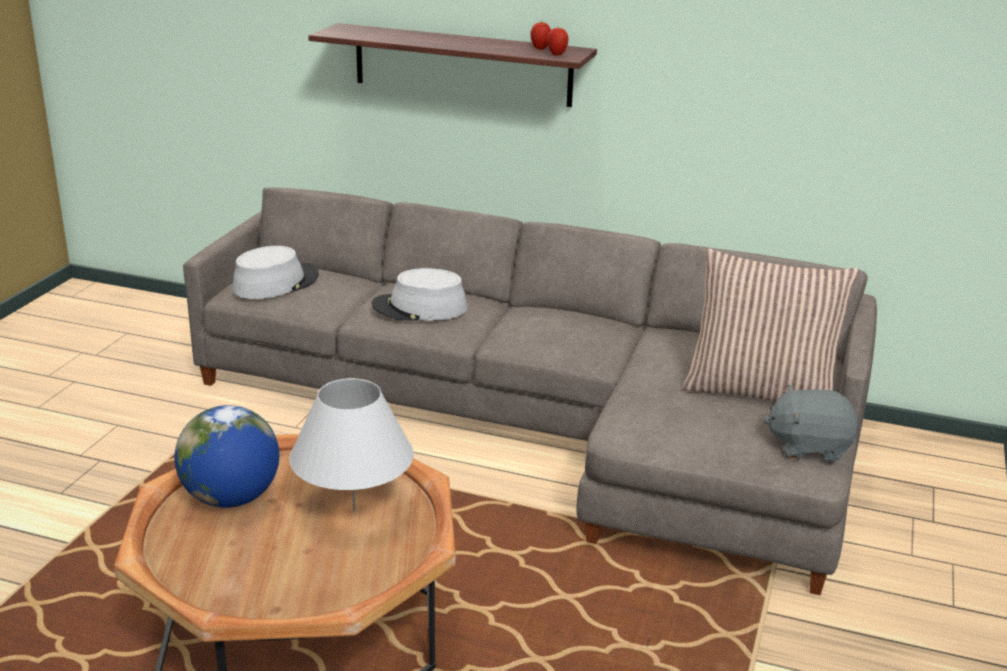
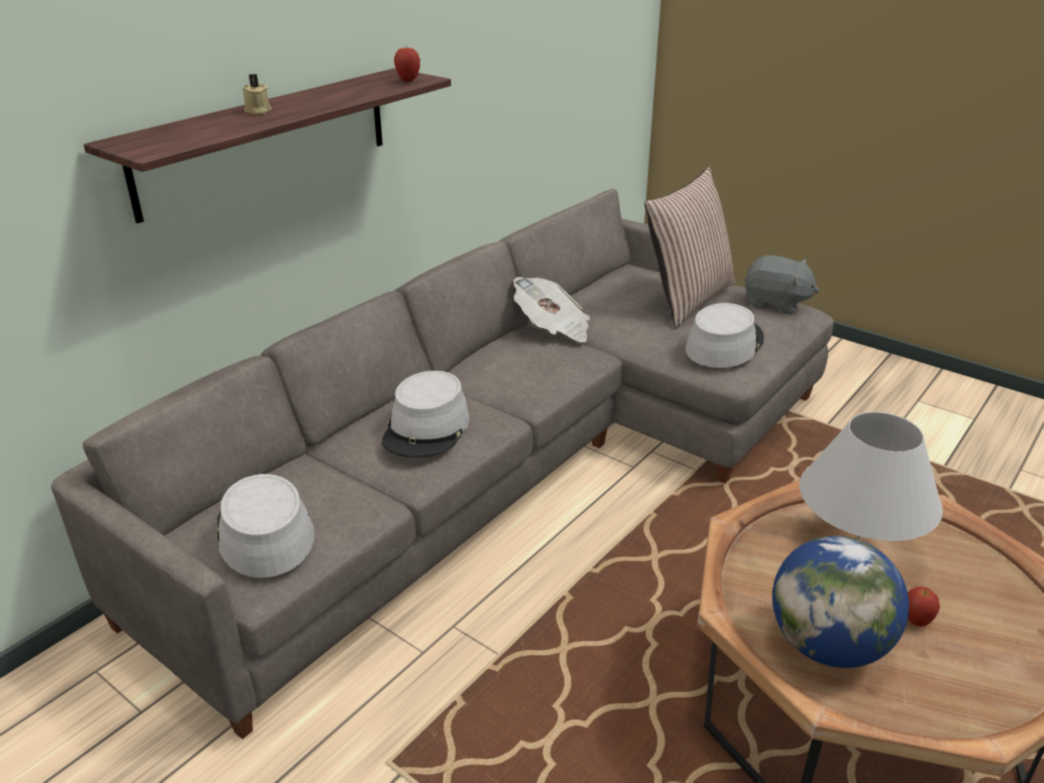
camera: 70 degrees left, 5 degrees up
(432, 37) = (258, 111): none -> beige candle
(540, 48) = (373, 82): apple -> apple (915, 621)
(627, 333) = (553, 329): none -> newspaper
(668, 418) = (724, 344): none -> grey hat
(808, 447) = (776, 304): grey plush toy -> grey plush toy turned 90 degrees counterclockwise

